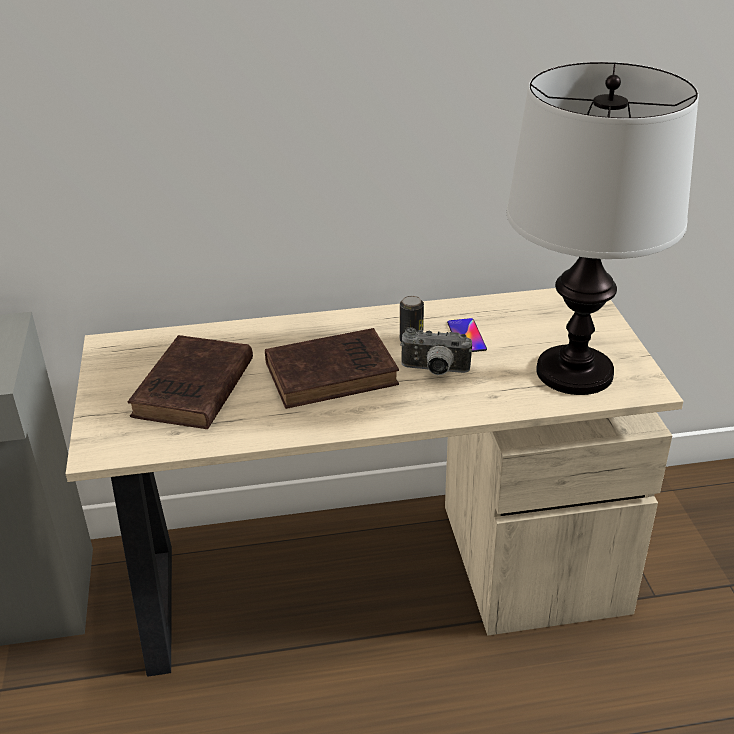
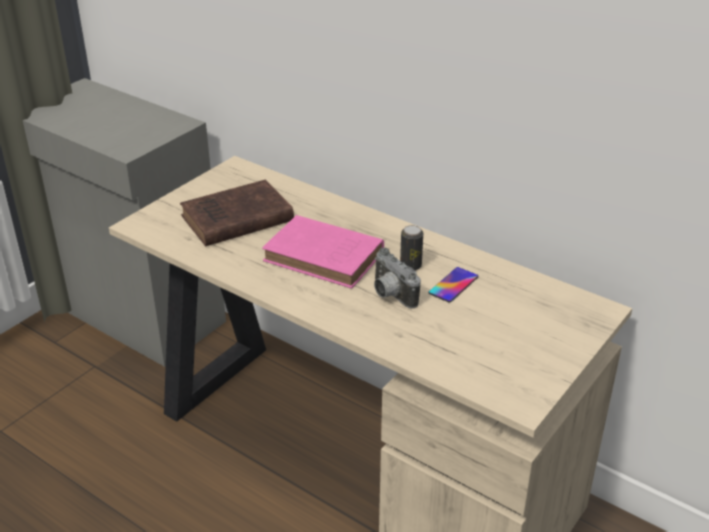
camera: 45 degrees right, 0 degrees up
(334, 373) = (326, 258): brown book -> pink book
(575, 372) = (486, 357): table lamp -> none

